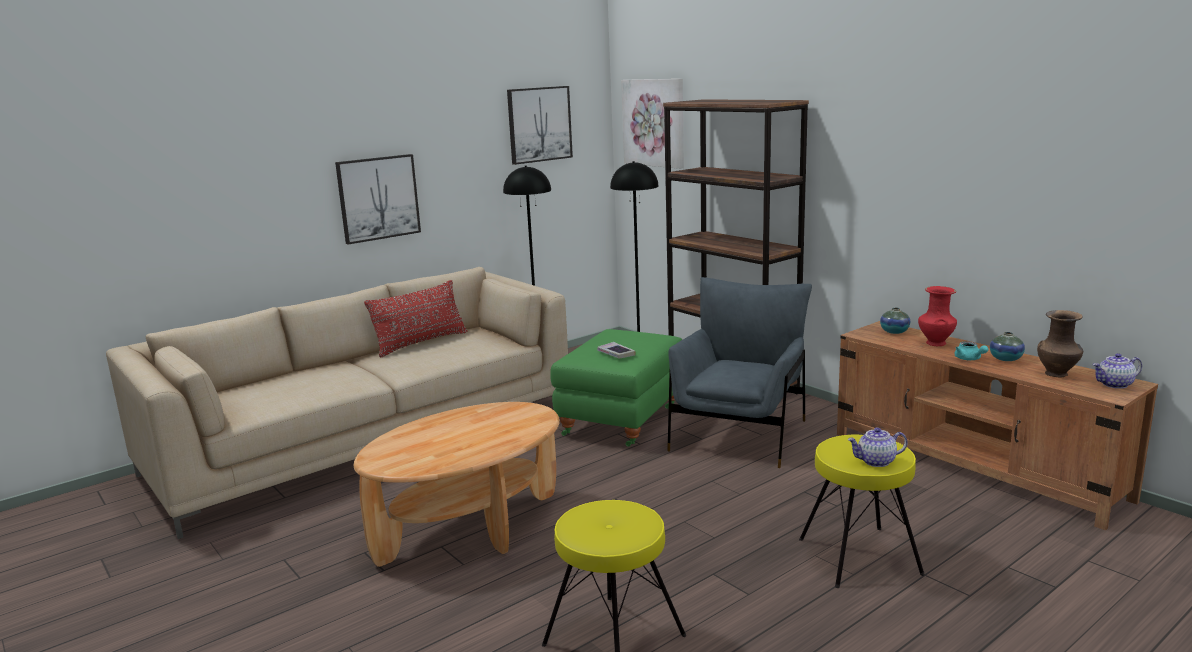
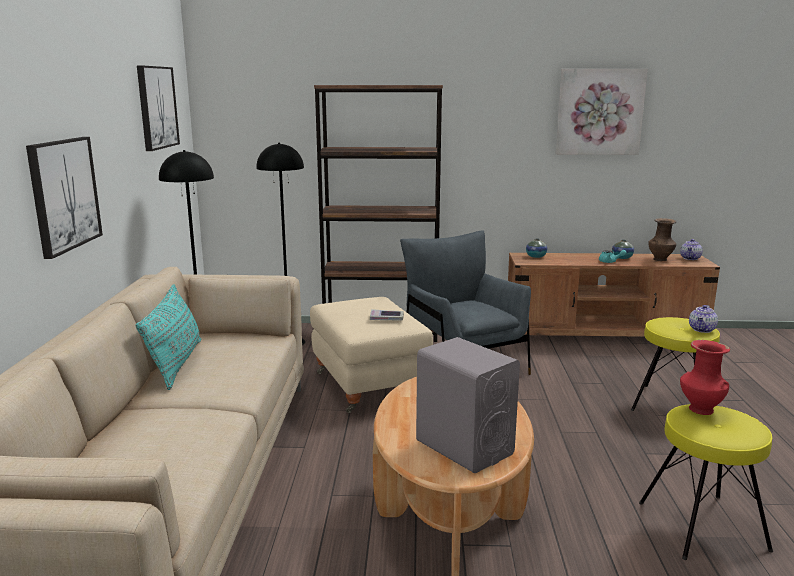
camera: 50 degrees left, 0 degrees up
(420, 452) = (463, 447): none -> grey speaker
(421, 343) = (176, 363): red pillow -> turquoise pillow
(622, 422) = (370, 385): green ottoman -> beige ottoman
(654, 122) = (255, 108): picture -> picture (599, 112)
(935, 343) = (571, 257): red vase -> red vase (699, 409)

